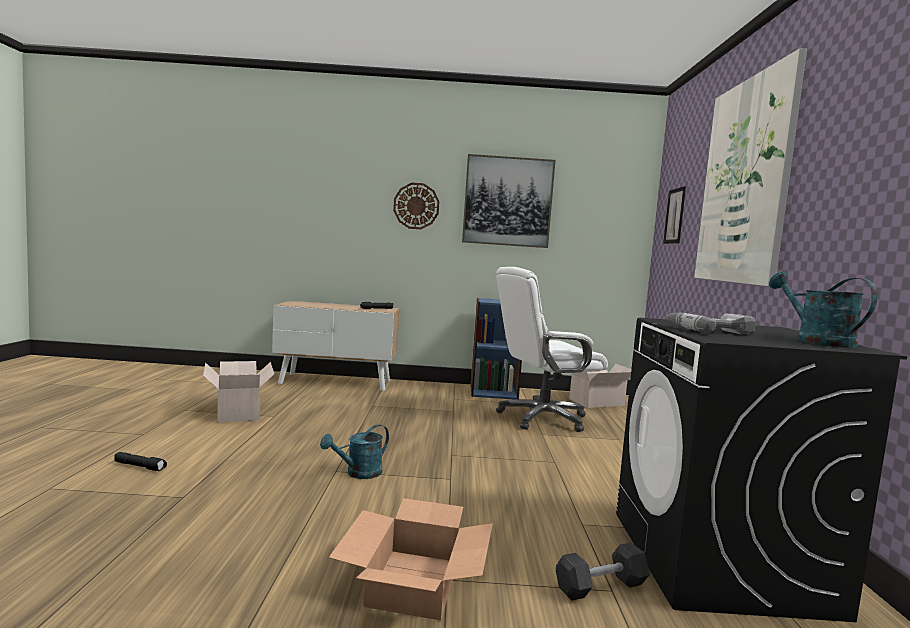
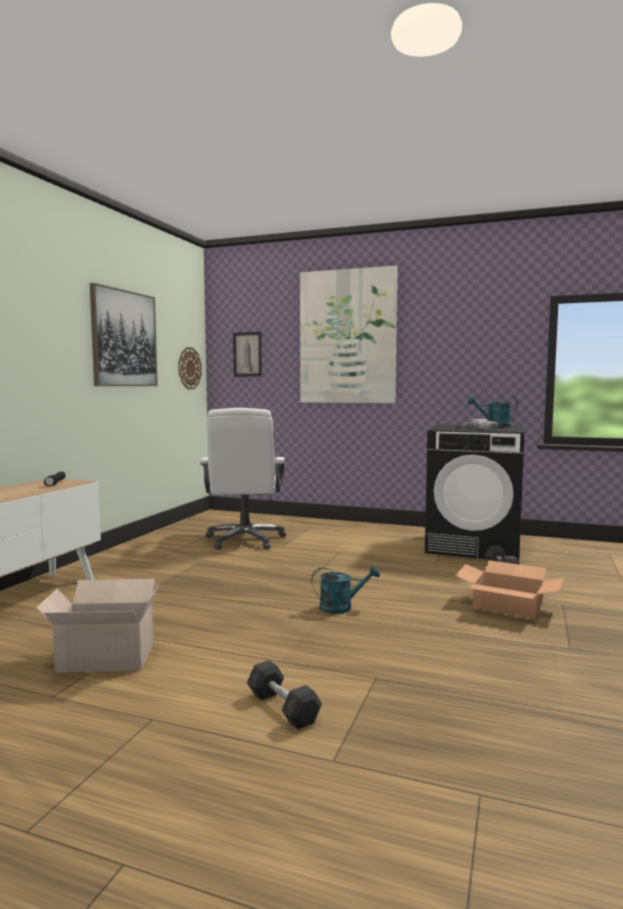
camera: 70 degrees left, 0 degrees up
(140, 466) = (283, 708): black flashlight -> grey dumbbell
(358, 473) = (341, 607): turquoise watering can -> turquoise watering can turned 75 degrees counterclockwise
(416, 206) = (49, 343): wall clock -> wall clock (189, 368)
(493, 392) = (153, 542): blue bookcase -> none
(598, 402) = (218, 520): cardboard box -> none

